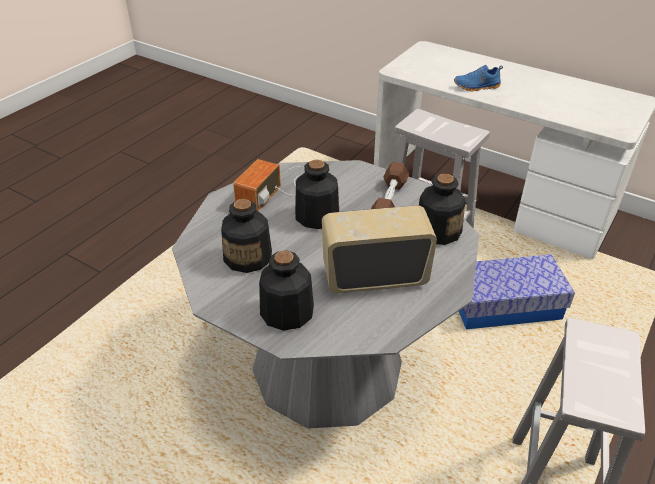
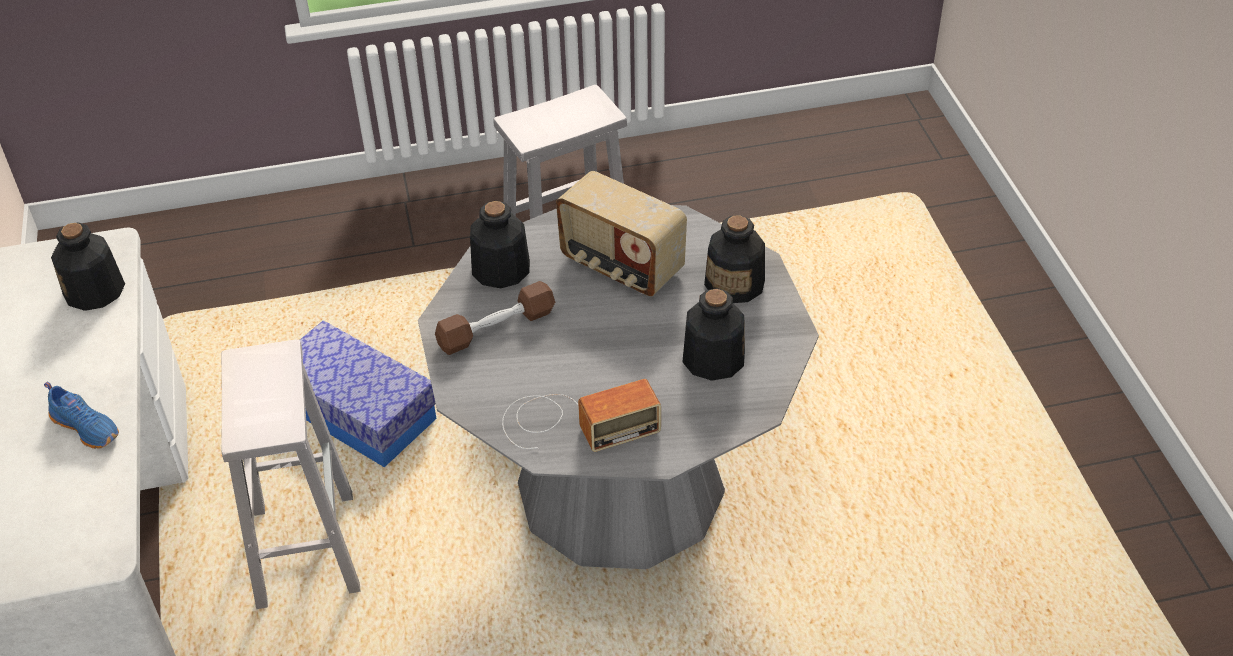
camera: 135 degrees left, 5 degrees up
(316, 216) = (589, 362): bottle -> bottle (95, 291)

